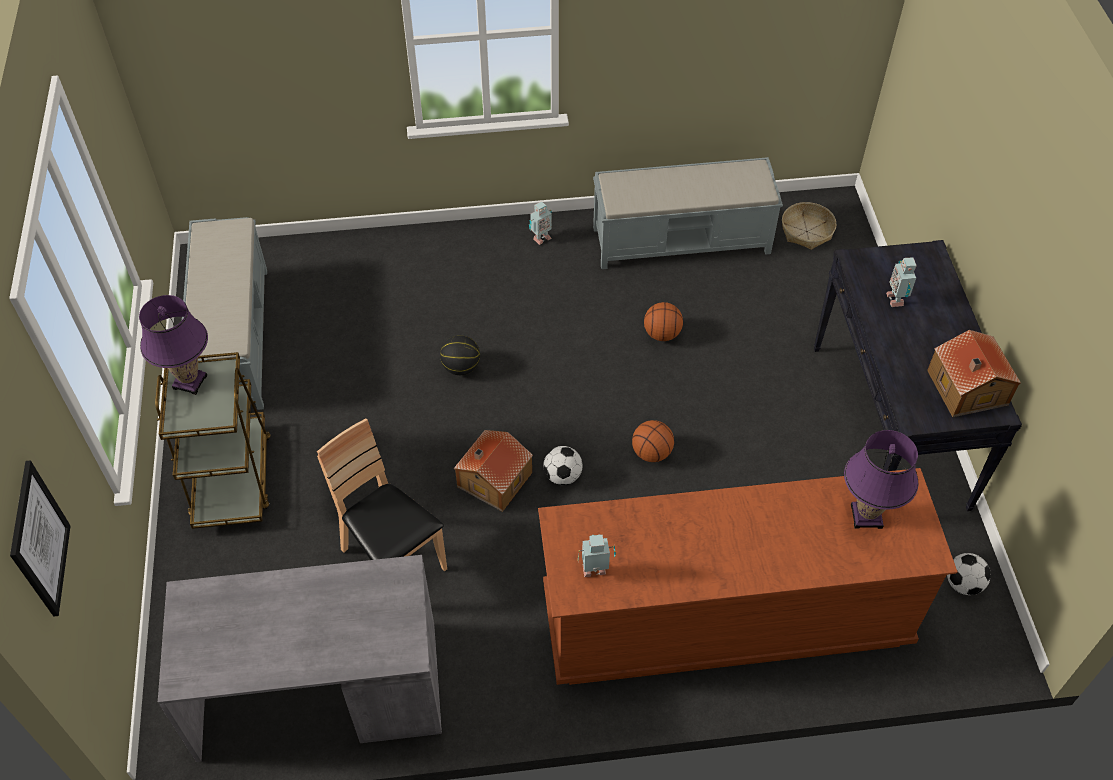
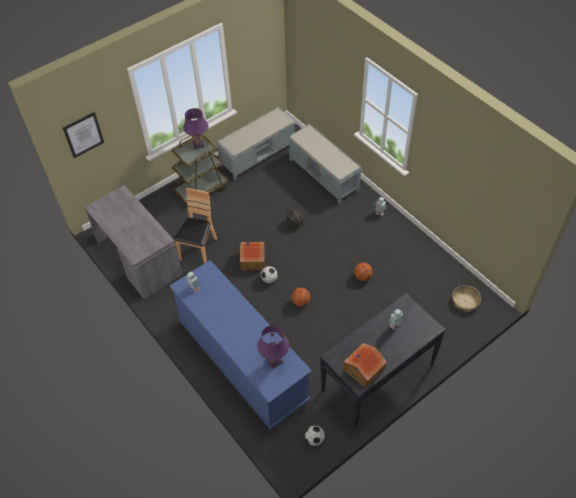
camera: 60 degrees right, 0 degrees up
(682, 240) = (420, 259): grey bench -> grey bench (324, 175)
(725, 616) = (243, 360): brown dresser -> blue dresser

